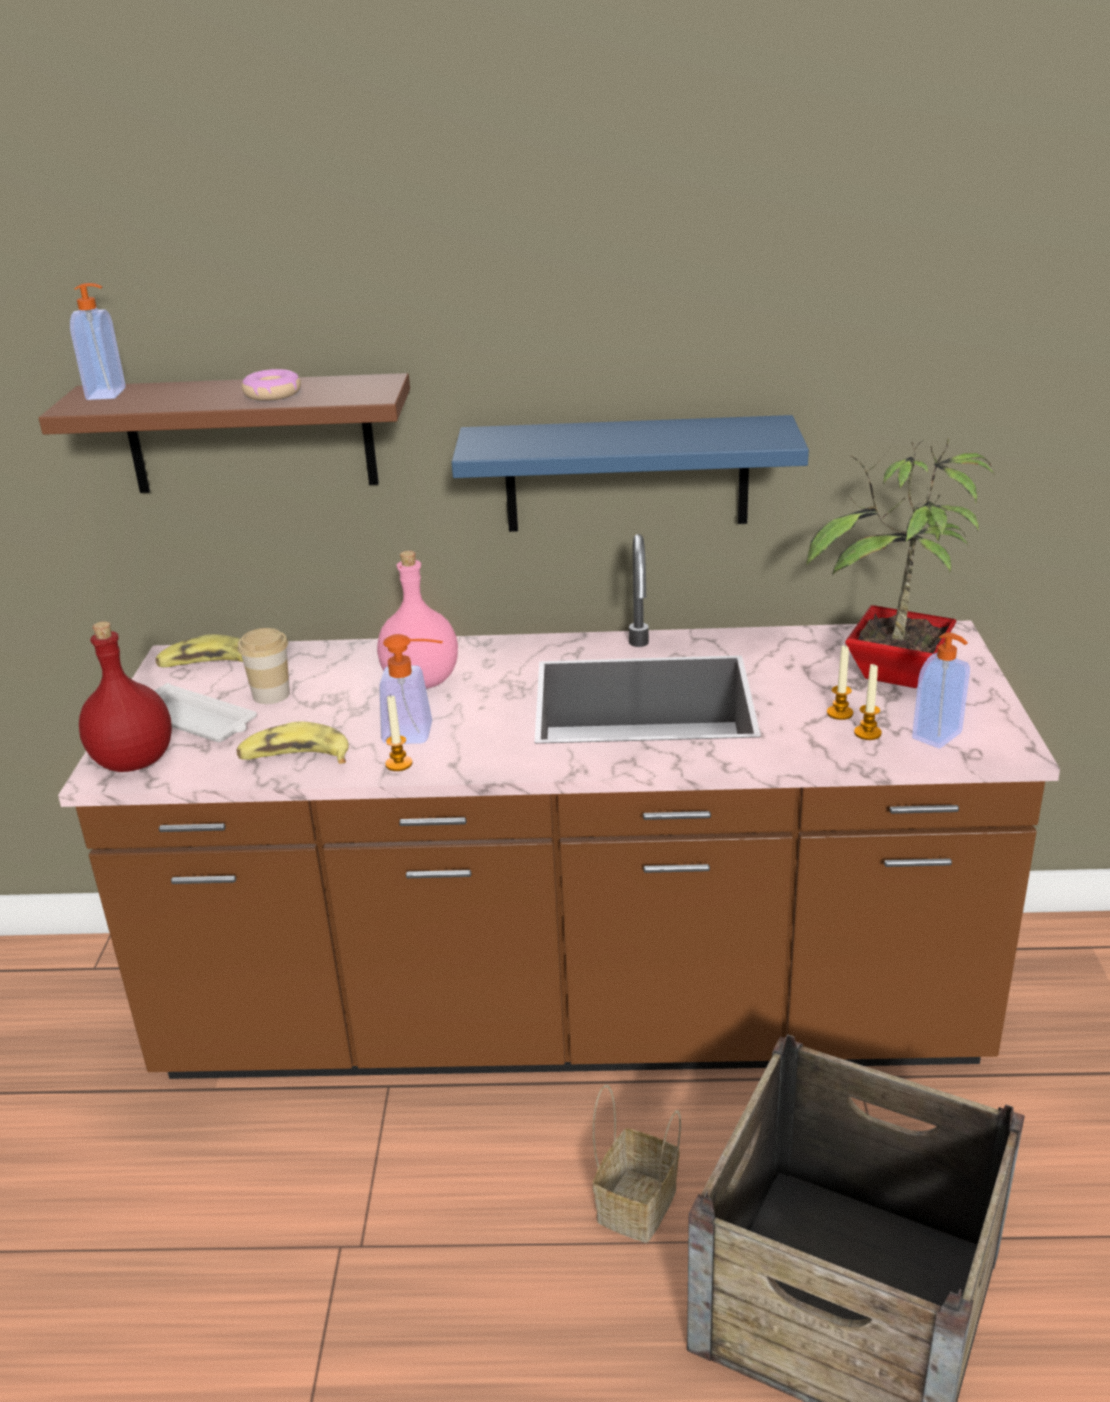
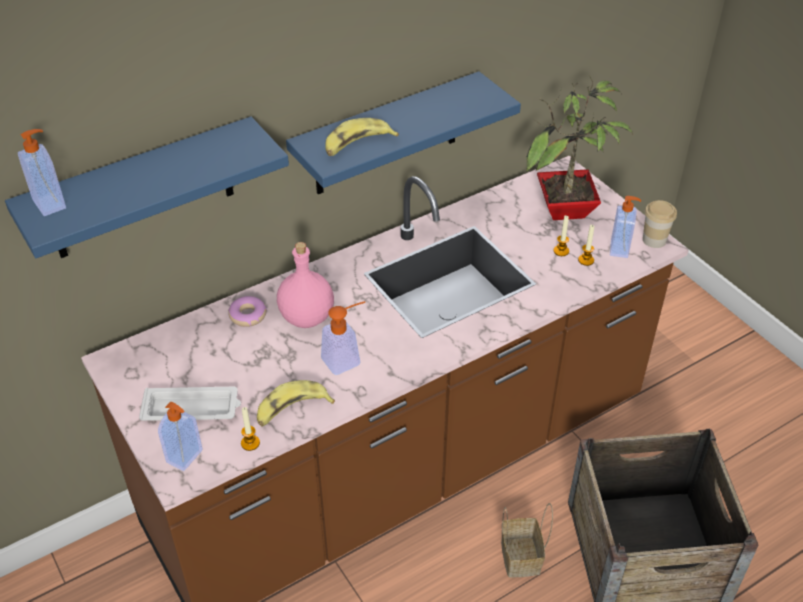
camera: 35 degrees left, 15 degrees up
(134, 760) = (185, 457): red bottle -> soap dispenser
(208, 666) = (146, 360): banana -> banana (357, 145)
(250, 434) = (141, 190): brown shelf -> blue shelf
(271, 695) = (219, 366): cup -> cup (654, 240)
(272, 394) = (186, 168): donut -> donut (248, 316)
(399, 764) = (359, 386): candle -> candle (250, 443)

